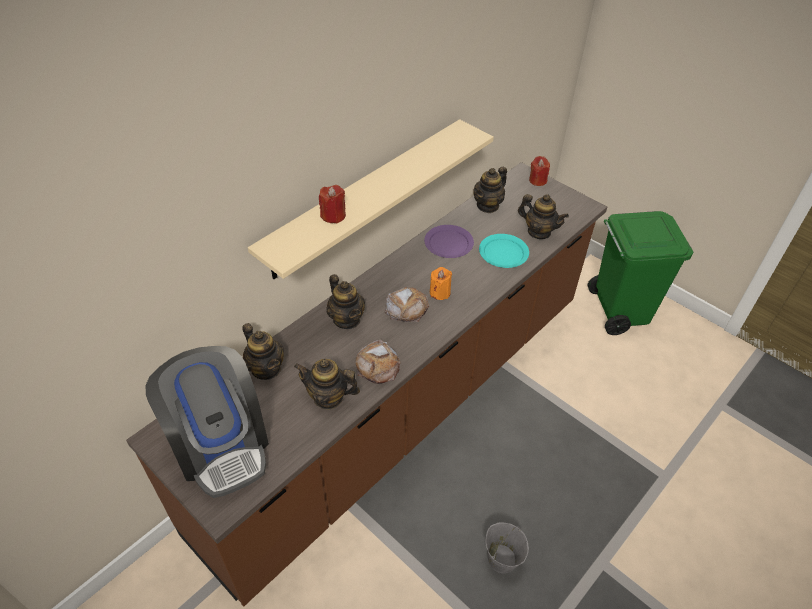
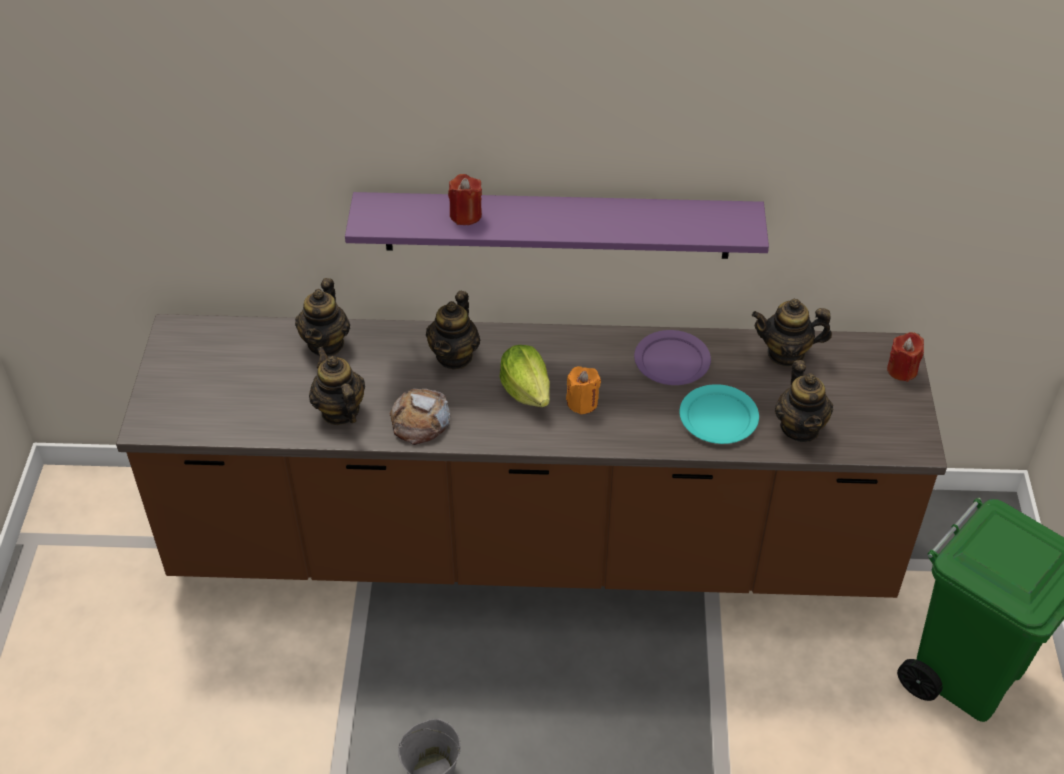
camera: 50 degrees right, 0 degrees up
(221, 444) = (211, 376): coffee machine -> none
(365, 197) = (557, 225): beige shelf -> purple shelf
(406, 308) = (526, 390): bread -> lettuce

